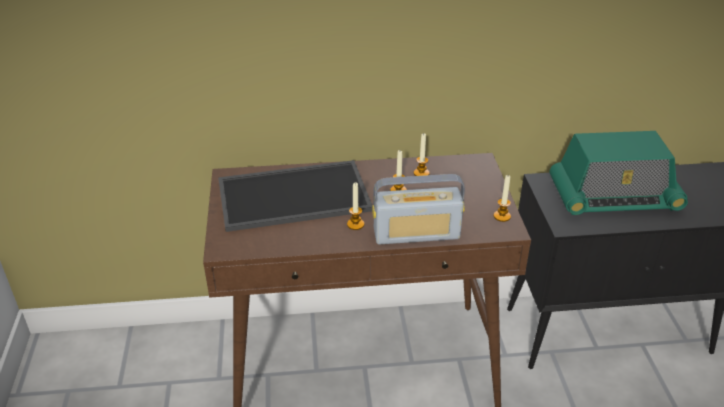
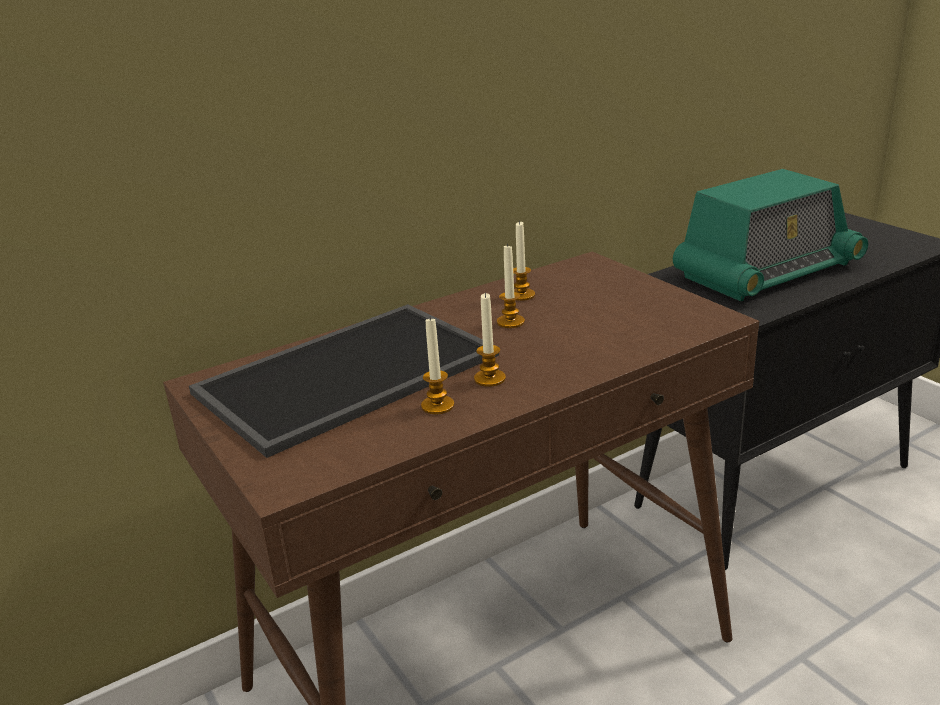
camera: 25 degrees left, 10 degrees down
(416, 234) = (596, 361): radio -> none
(502, 216) = (689, 308): candle -> candle (437, 406)

